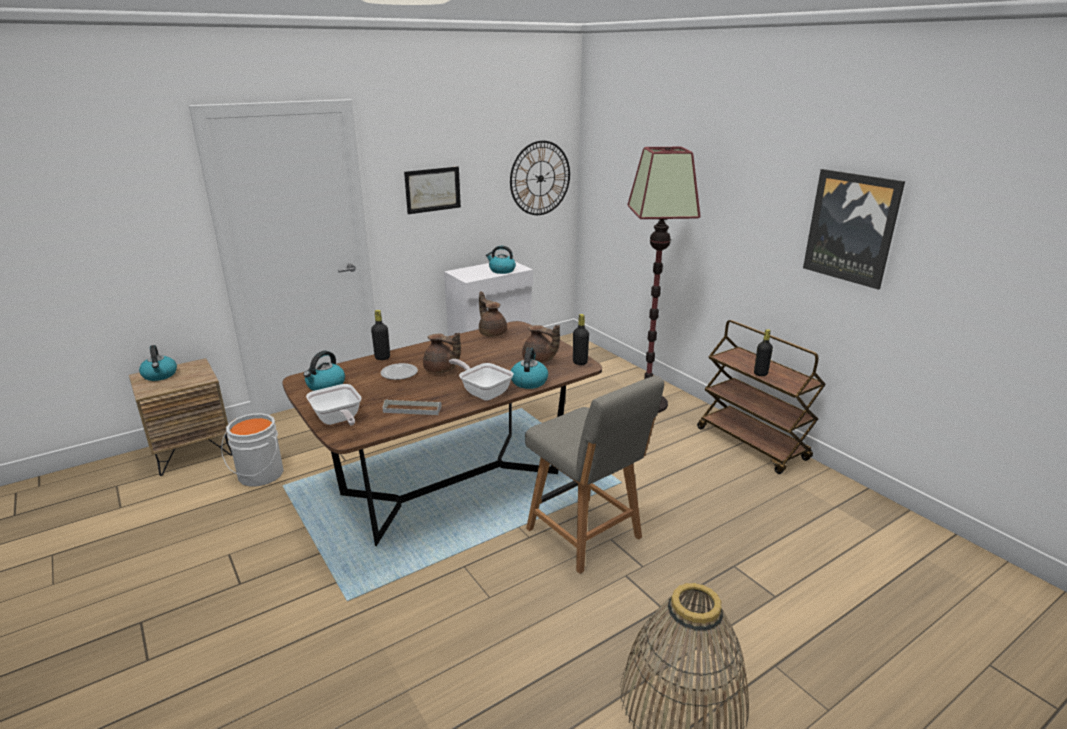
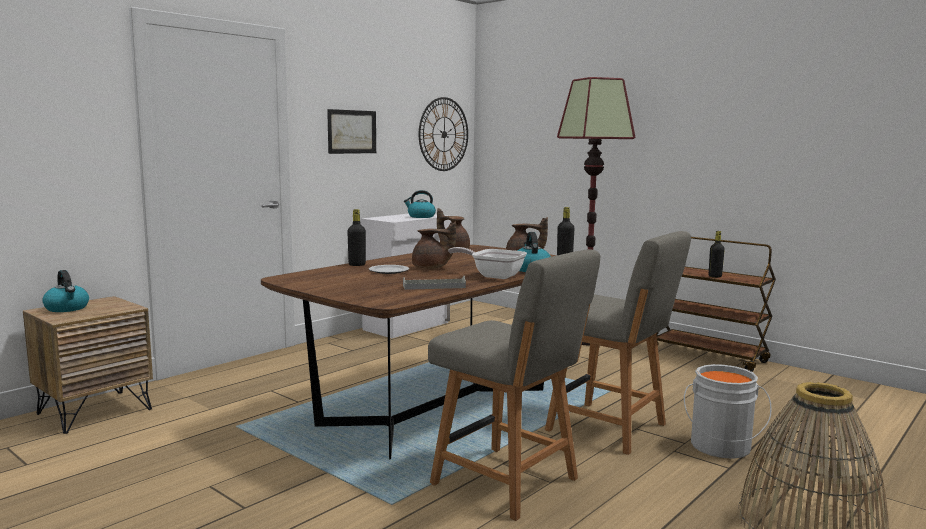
camera: 15 degrees left, 15 degrees down
(259, 475) = (199, 422): grey bucket -> grey bucket (721, 448)
(325, 386) = (317, 280): kettle -> none
(338, 420) = (361, 295): frying pan -> none
(454, 592) = (509, 483): none -> grey chair
(851, 227) = (780, 129): picture -> none

